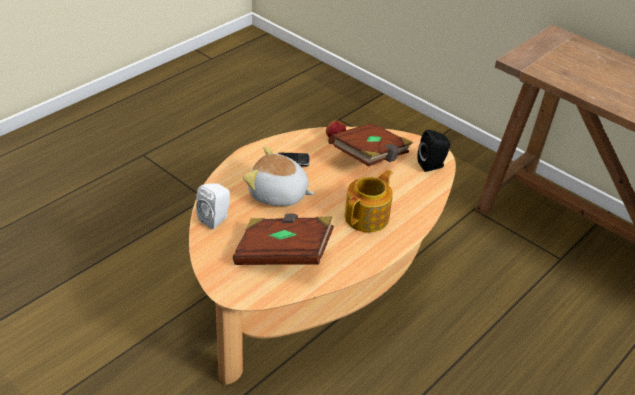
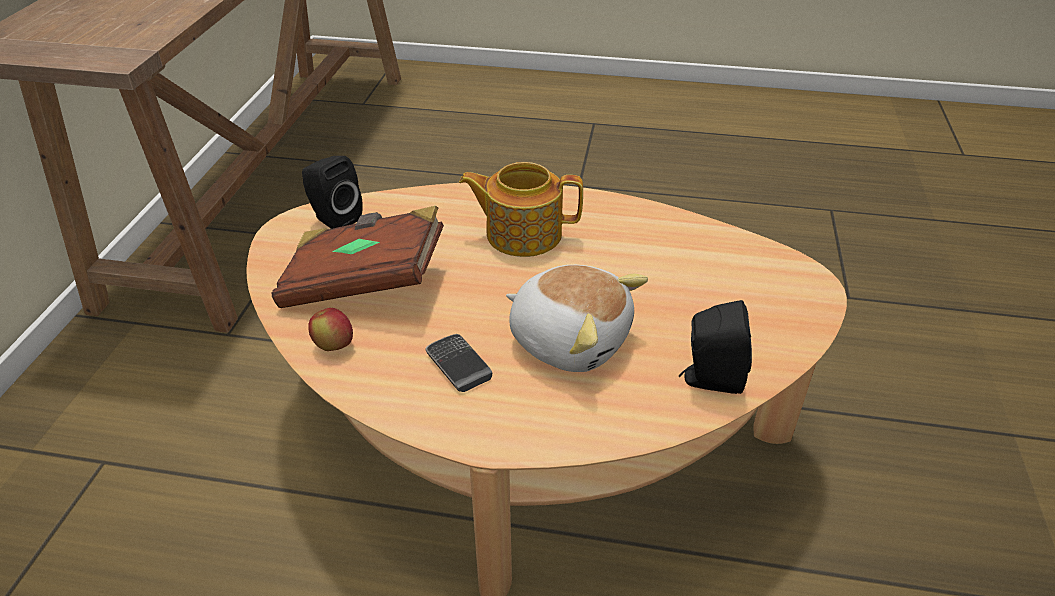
camera: 120 degrees left, 0 degrees up
(216, 219) = (709, 379): white speaker -> black speaker
(278, 195) = (570, 339): plush toy -> plush toy turned 45 degrees counterclockwise
(283, 254) = (688, 274): brown book -> none

